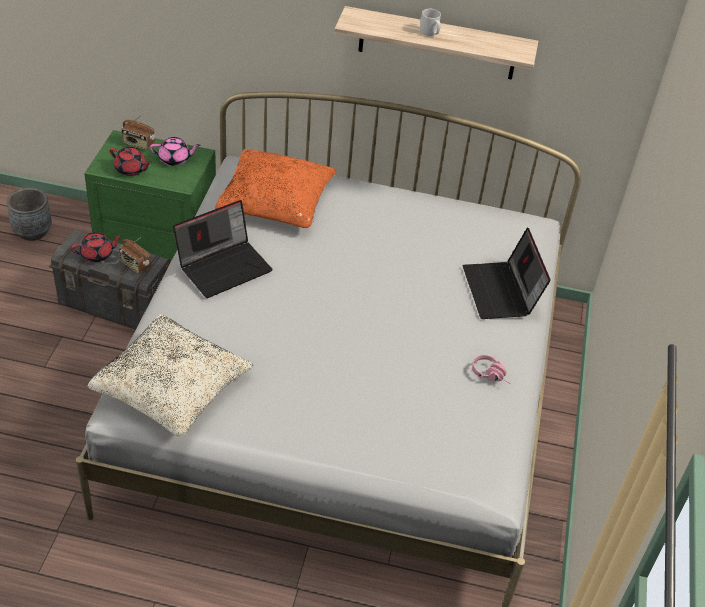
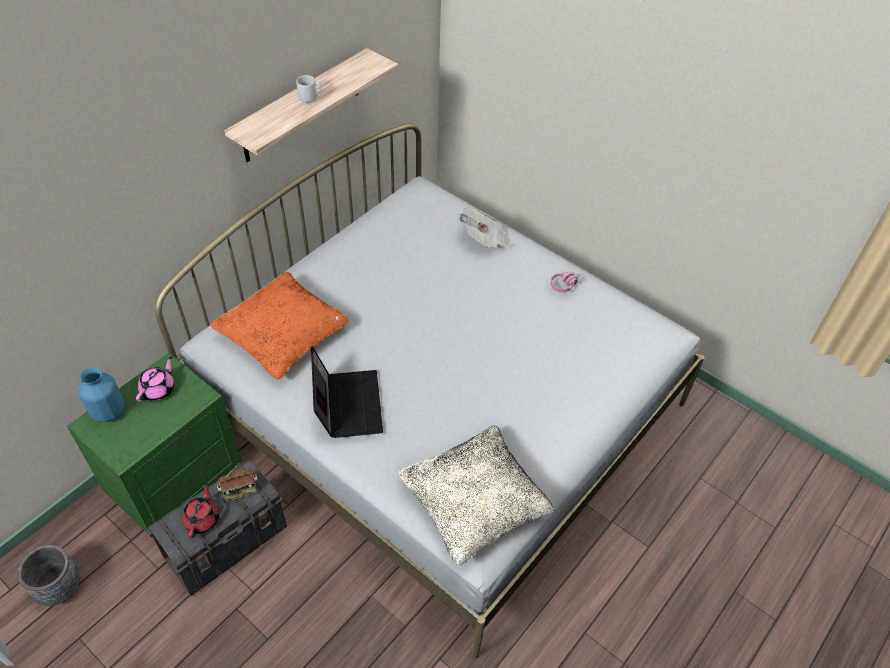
camera: 60 degrees left, 5 degrees up
(131, 169) = (146, 431): red teapot -> none
(138, 144) = (109, 411): radio -> blue vase
(501, 292) = (484, 239): laptop -> newspaper

